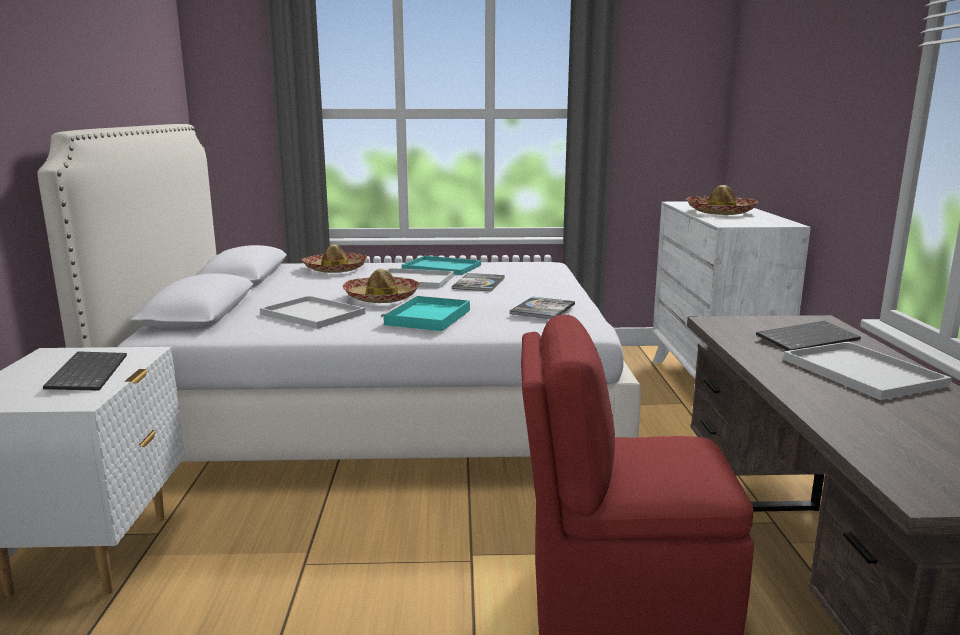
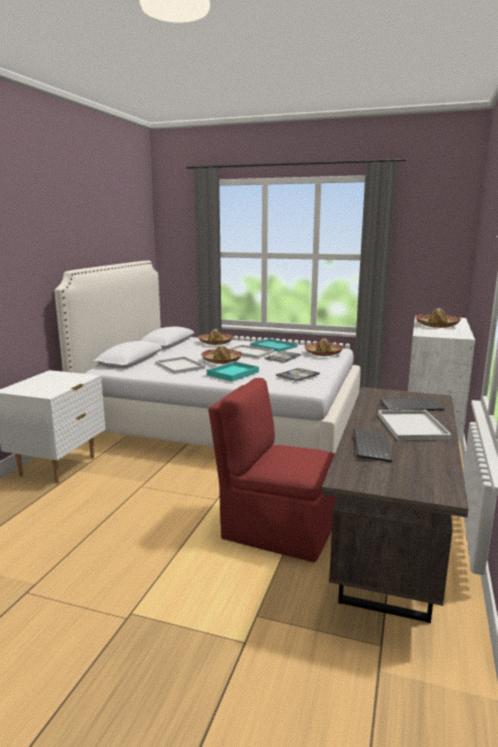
camera: 20 degrees right, 0 degrees up
(86, 373) = (58, 383): keyboard -> keyboard (370, 446)
(535, 272) = (323, 353): none -> hat

